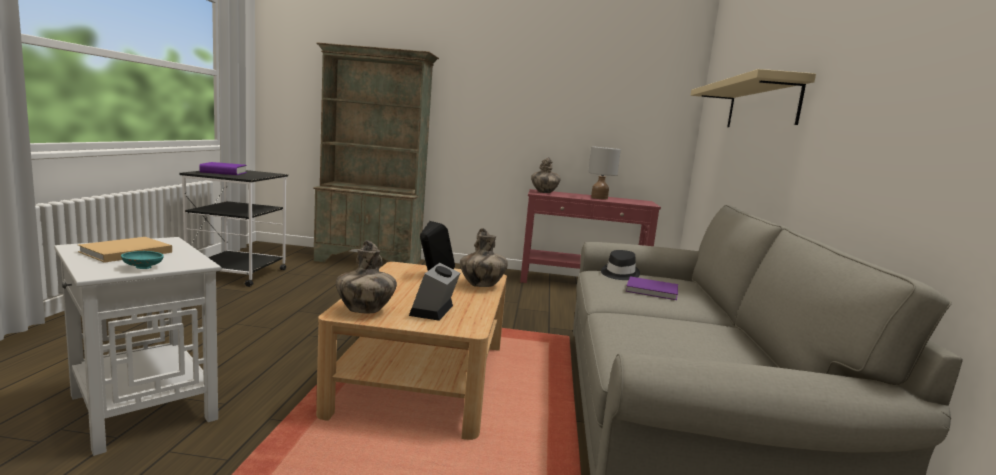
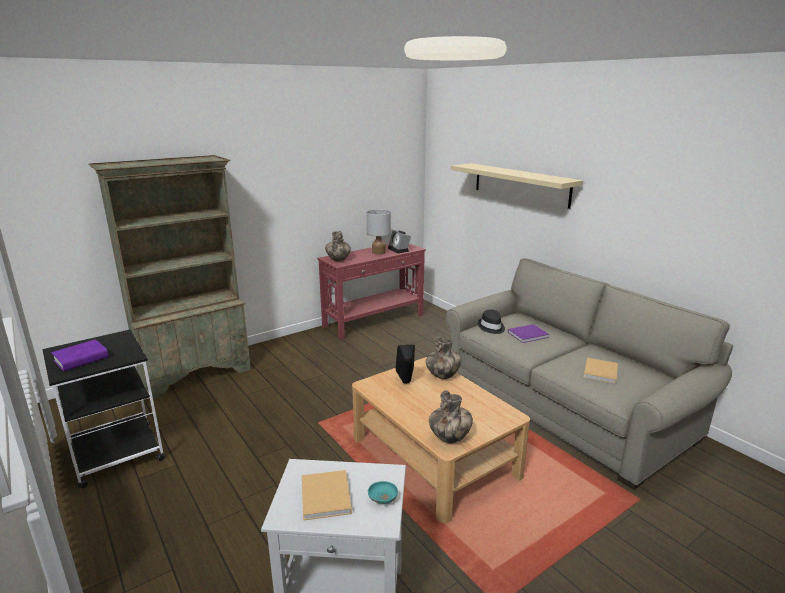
camera: 40 degrees left, 10 degrees up
(433, 311) = (473, 414): alarm clock -> alarm clock (399, 250)
(669, 340) = (600, 372): none -> beige book

